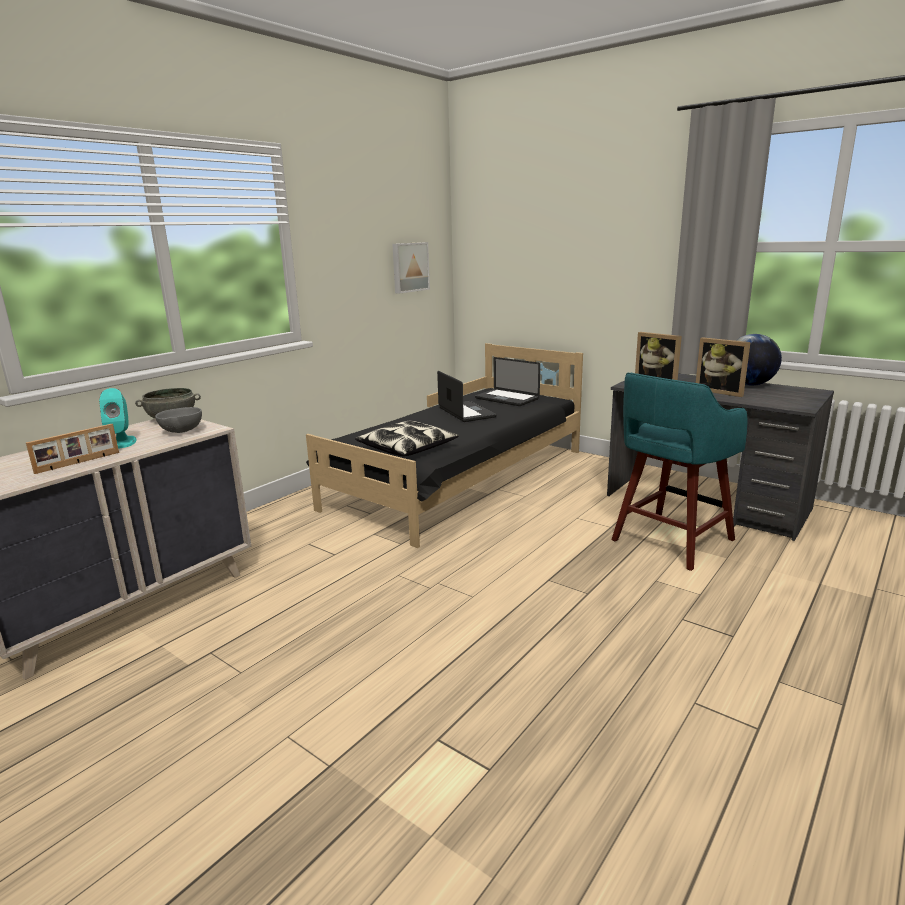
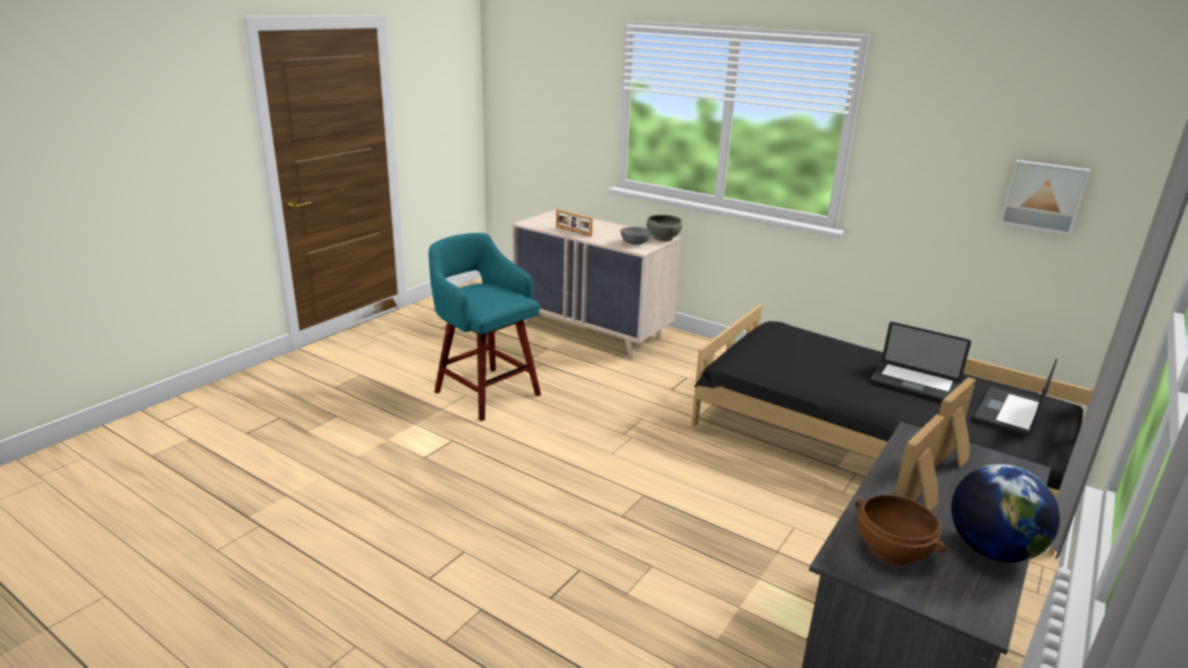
camera: 85 degrees right, 5 degrees up
(122, 442) = (610, 234): turquoise speaker -> none
(407, 448) = (764, 354): pillow -> none
(466, 412) = (914, 384): laptop -> laptop turned 60 degrees clockwise
(670, 541) = (751, 596): turquoise stool -> turquoise stool (485, 392)
(776, 399) = (891, 551): none -> brown bowl

